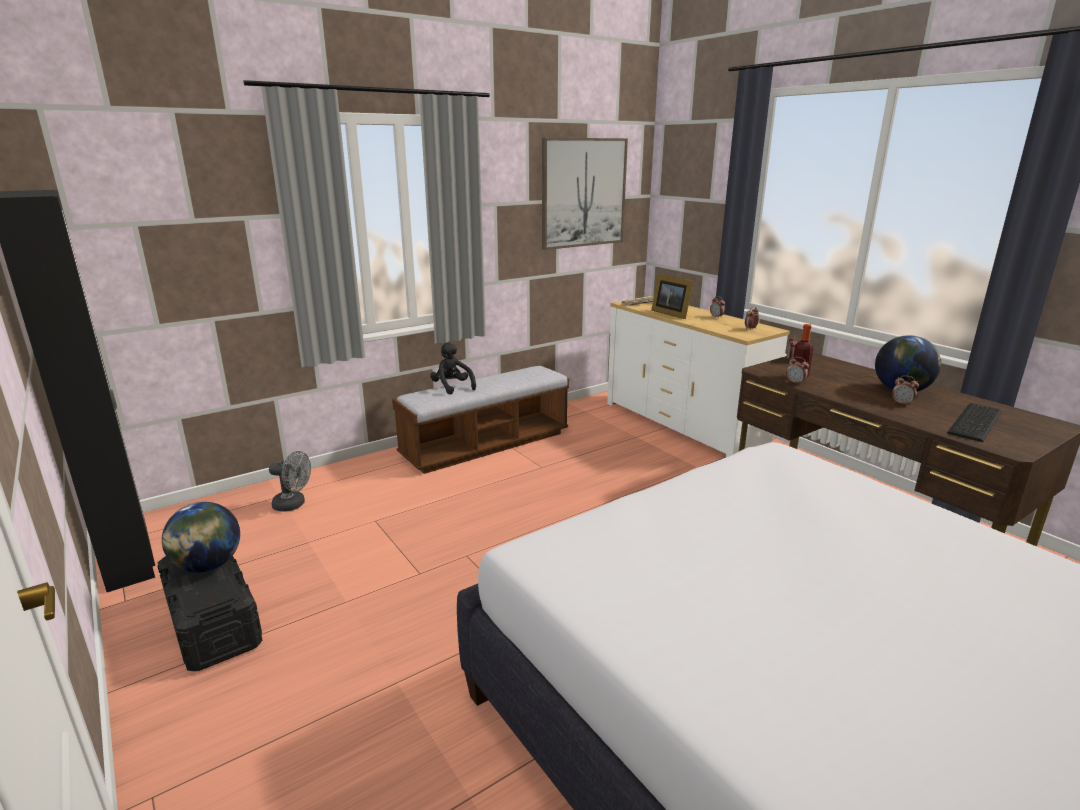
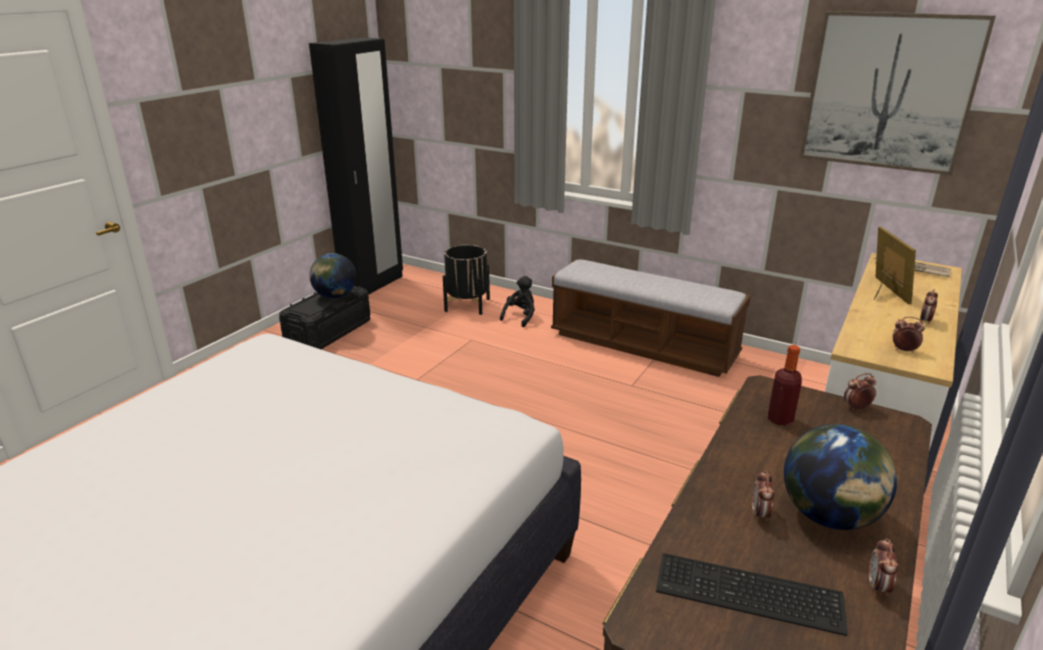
camera: 65 degrees right, 5 degrees up
(294, 505) = (467, 305): grey fan -> black planter
(452, 387) = (619, 271): black plush toy -> black plush toy (520, 317)
(670, 313) = (885, 291): picture frame -> picture frame turned 150 degrees clockwise
(795, 383) = (745, 417): alarm clock -> alarm clock (877, 587)

